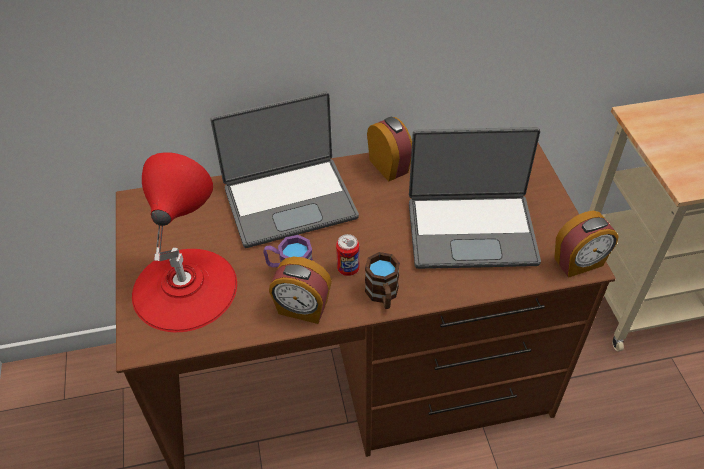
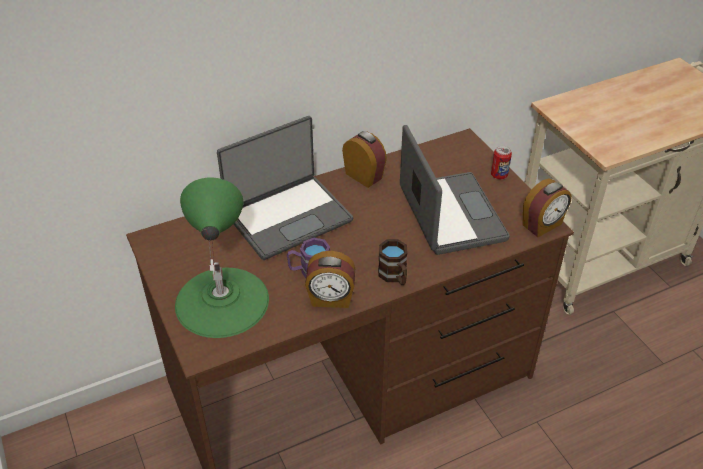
camera: 15 degrees left, 5 degrees down
(184, 288) = (221, 301): red table lamp -> green table lamp
(348, 268) = (358, 261): can -> can (499, 175)
(471, 230) = (449, 215): laptop -> laptop turned 90 degrees counterclockwise

